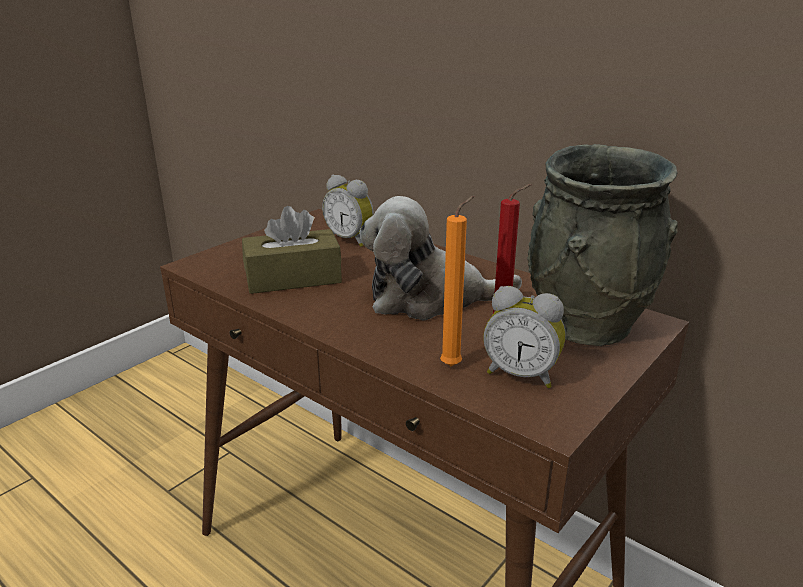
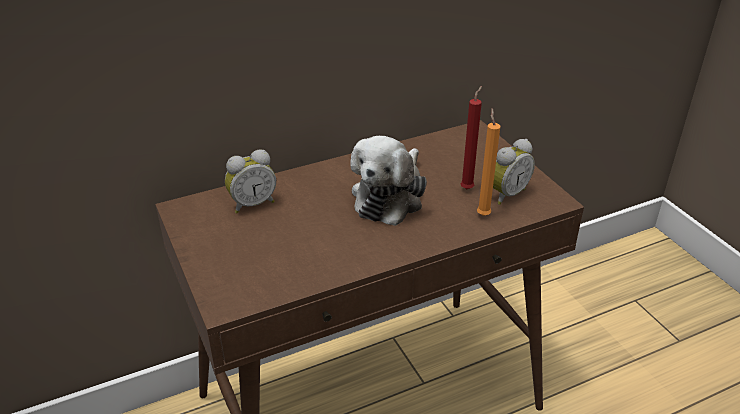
camera: 65 degrees left, 10 degrees up
(293, 278) = (305, 251): brown tissue box -> none
(585, 323) = (463, 152): grey vase -> none

